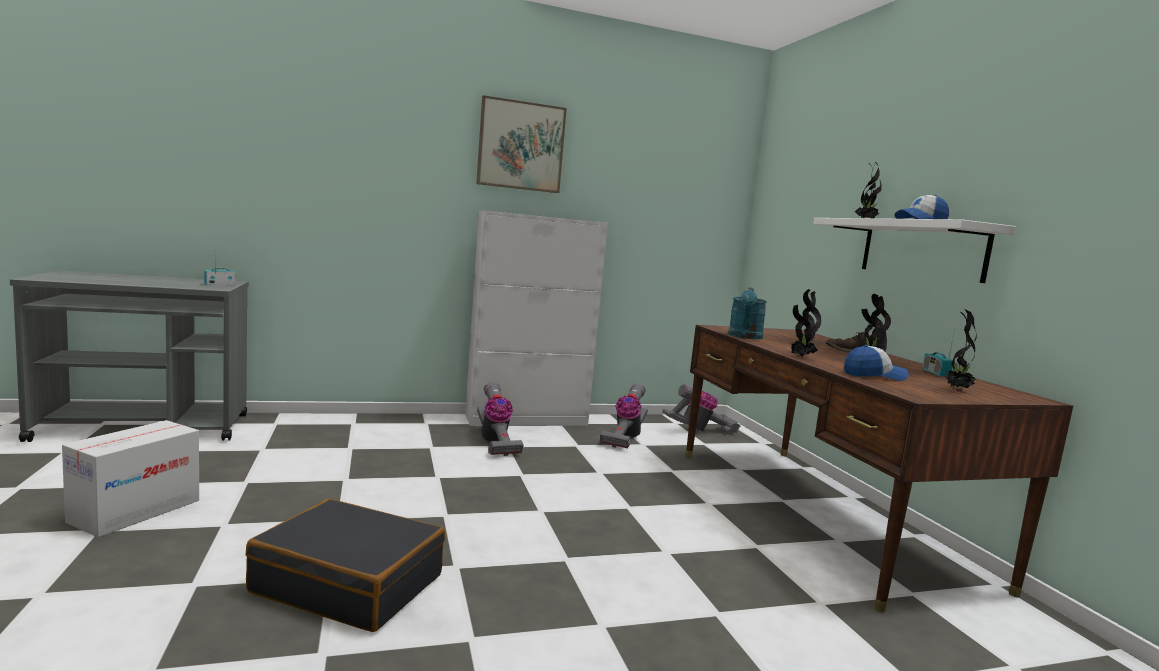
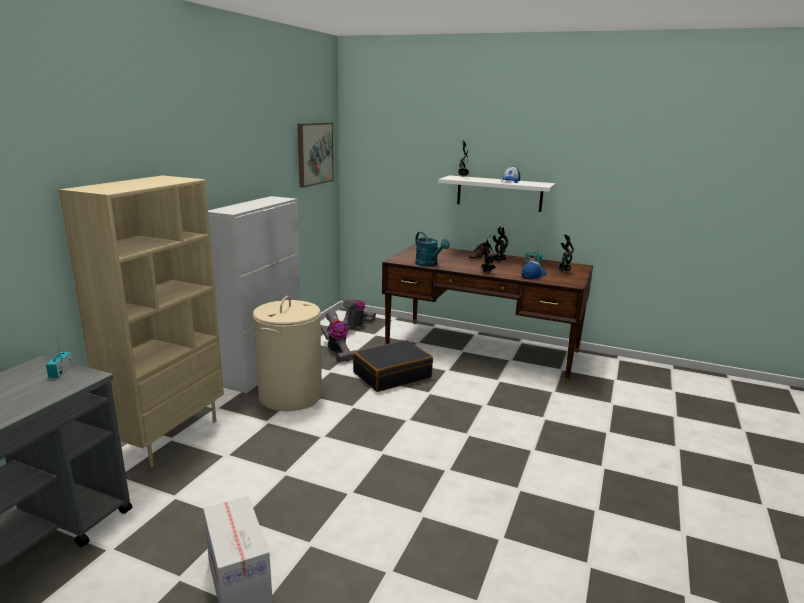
camera: 50 degrees left, 10 degrees up
(349, 583) = (437, 511): black suitcase -> black suitcase (392, 375)
(355, 422) = (169, 437): none -> beige bookcase
(495, 443) = (290, 396): vacuum cleaner -> beige laundry basket
(521, 146) = (220, 144): picture -> picture (314, 153)

